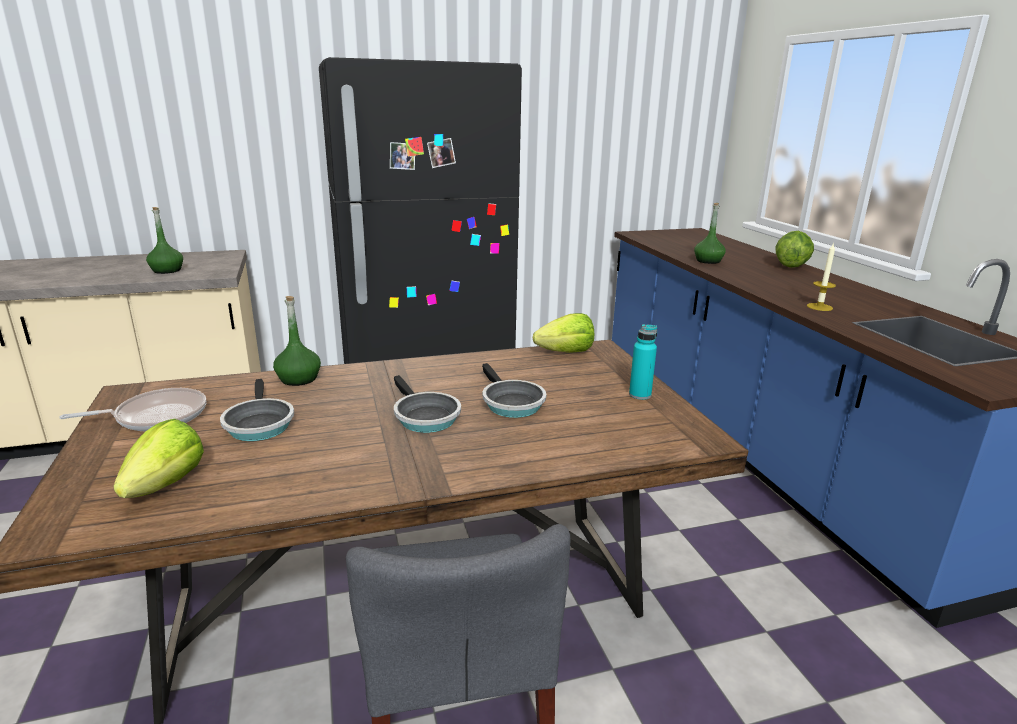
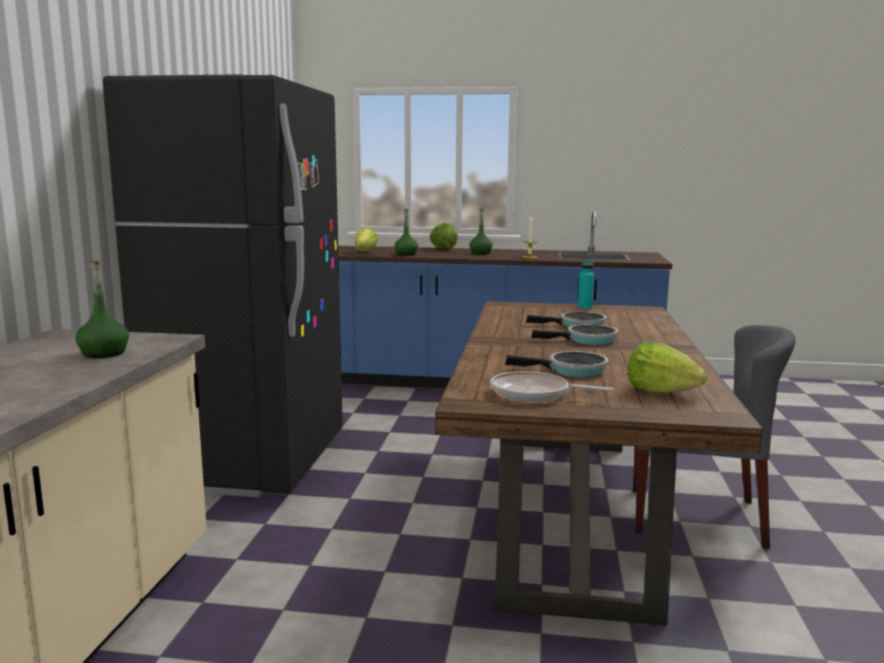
camera: 65 degrees left, 10 degrees down
(156, 417) = (534, 394): frying pan -> frying pan turned 75 degrees counterclockwise
(299, 379) = (487, 359): green bottle -> green bottle (480, 253)
(566, 352) = (501, 309): lettuce -> lettuce (365, 252)

